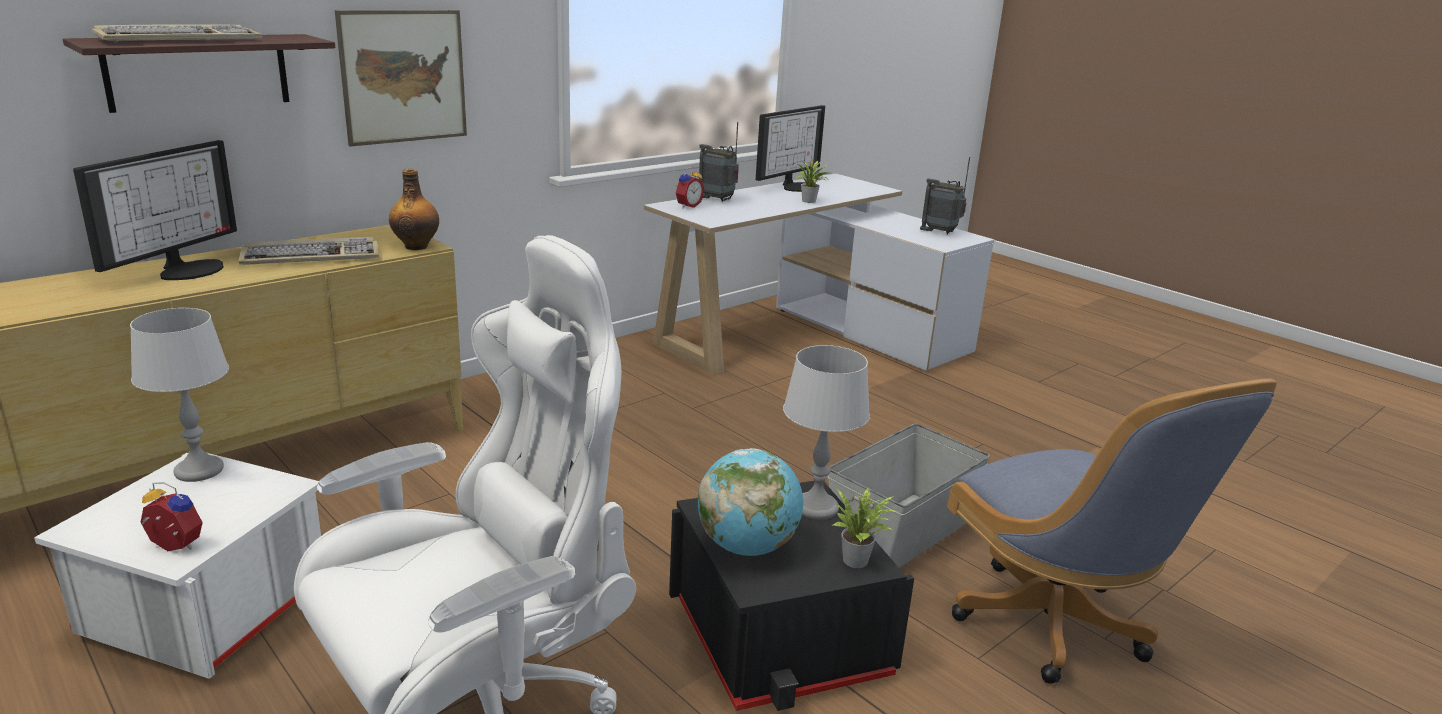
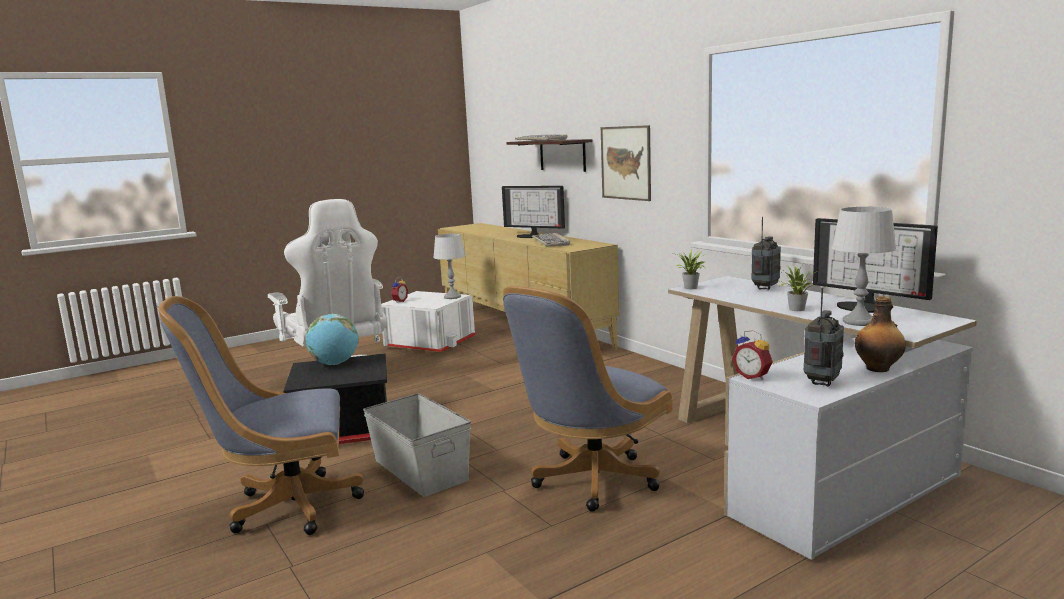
camera: 100 degrees right, 10 degrees down
(416, 246) = (571, 249): bottle -> bottle (878, 369)
(687, 206) = (733, 283): alarm clock -> alarm clock (753, 376)
(815, 508) = (358, 376): grey table lamp -> grey table lamp (859, 321)
(858, 560) = (304, 382): potted plant -> potted plant (691, 288)
(893, 425) = (588, 485): none -> blue office chair

